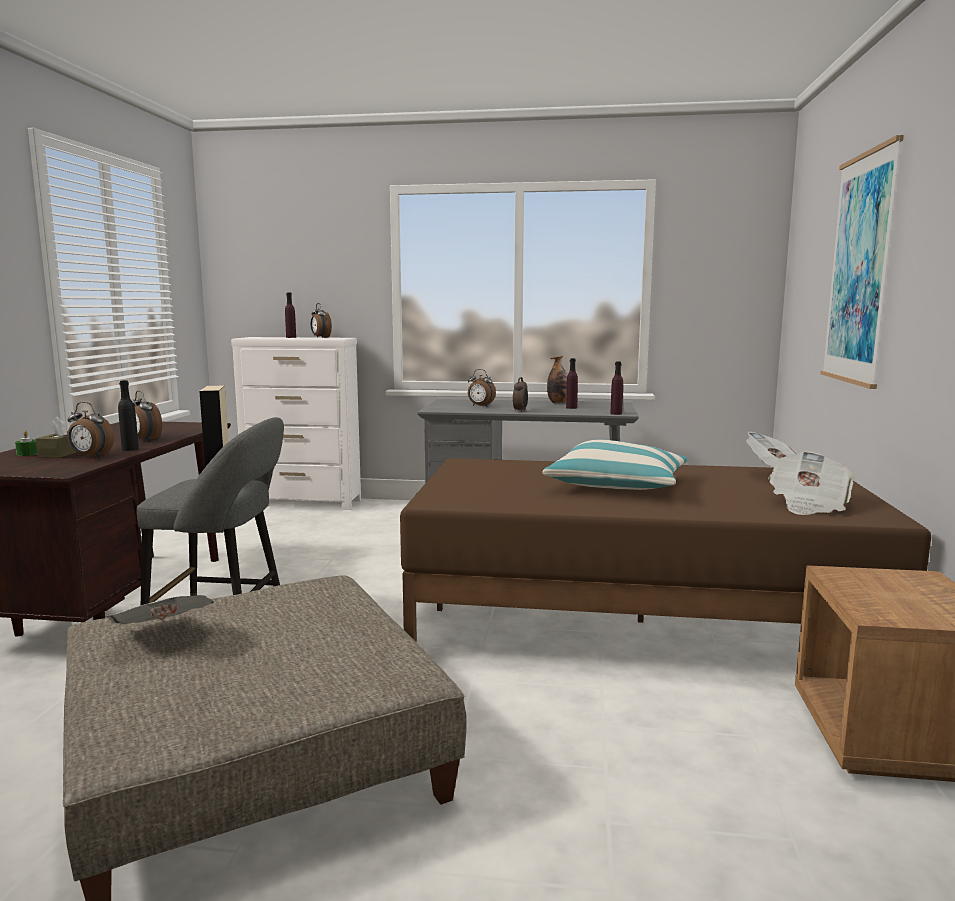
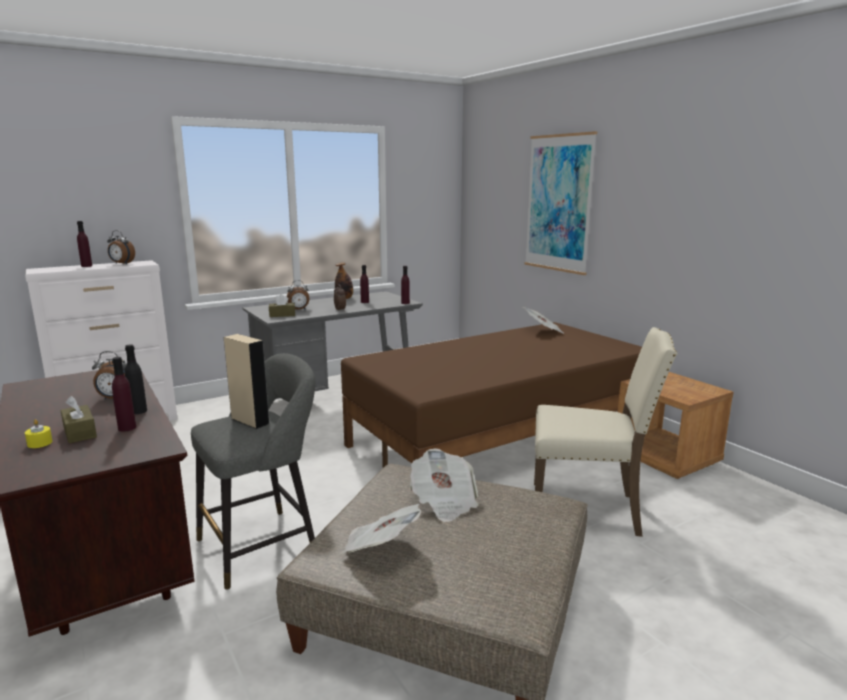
camera: 40 degrees left, 5 degrees up
(27, 454) = (40, 443): green candle -> yellow candle
(91, 456) = (127, 428): alarm clock -> purple bottle
(451, 407) = (282, 315): none -> brown tissue box
(606, 745) = (587, 509): none -> beige chair
(617, 485) = (489, 356): pillow -> none
(808, 505) = (592, 347): newspaper -> newspaper (444, 502)

